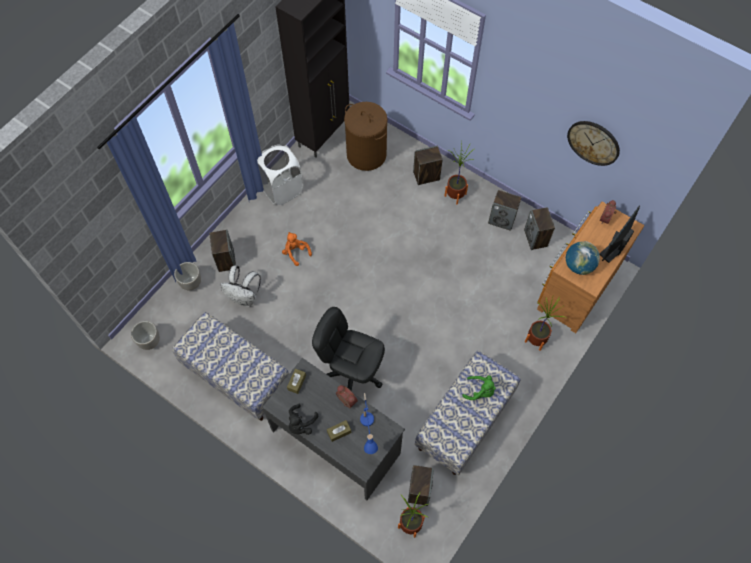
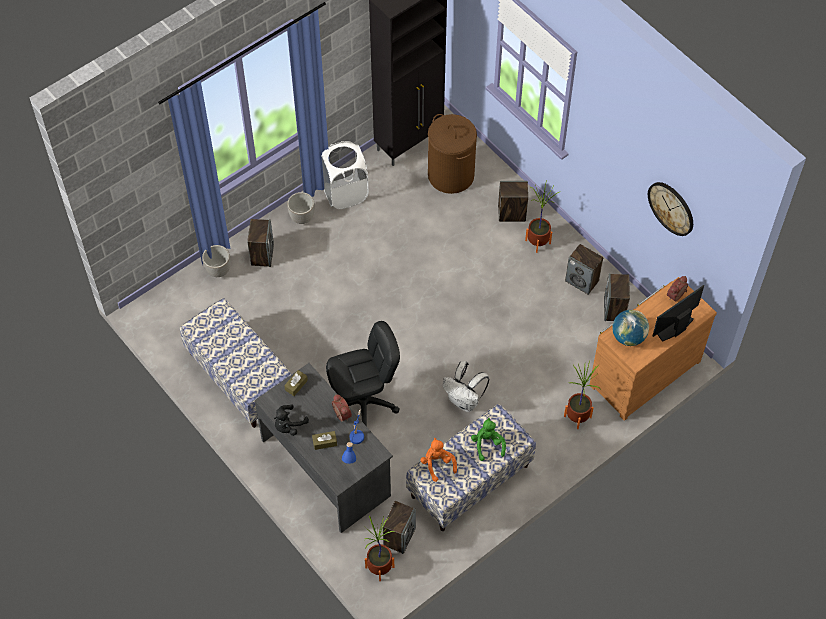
camera: 15 degrees right, 5 degrees down
(150, 342) = (159, 321): planter -> planter (302, 218)
(245, 298) = (271, 299): white backpack -> white backpack (465, 401)
(296, 252) = (340, 264): orange plush toy -> orange plush toy (437, 464)
(352, 373) = (364, 403): black office chair -> black office chair turned 120 degrees clockwise
(480, 391) = (487, 444): green plush toy -> green plush toy turned 135 degrees counterclockwise

